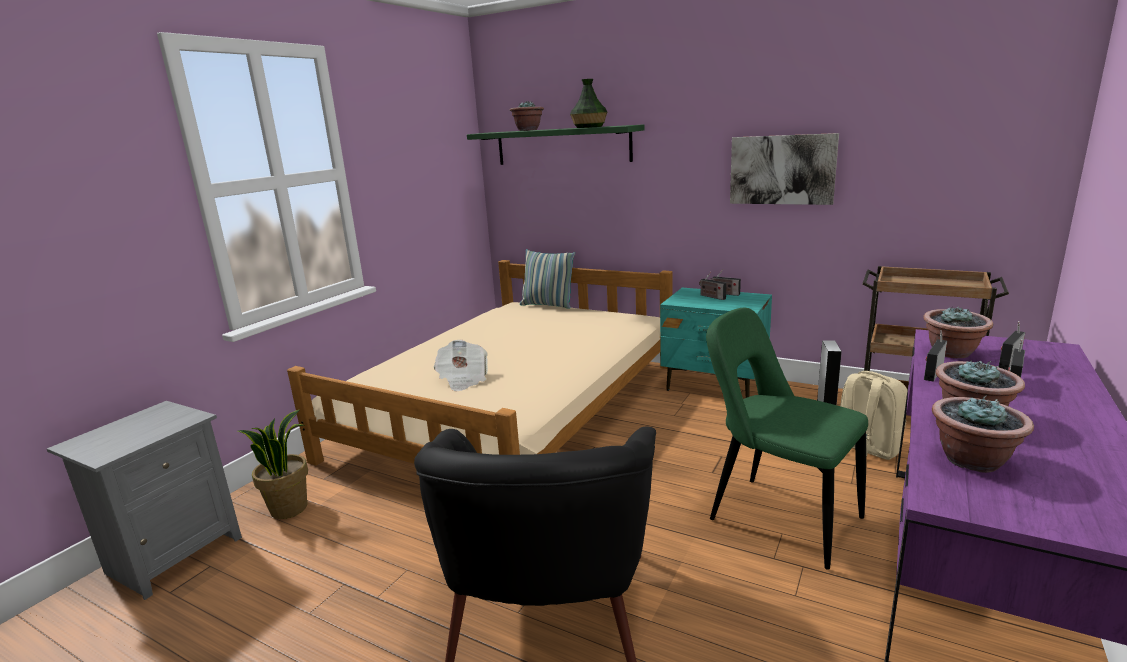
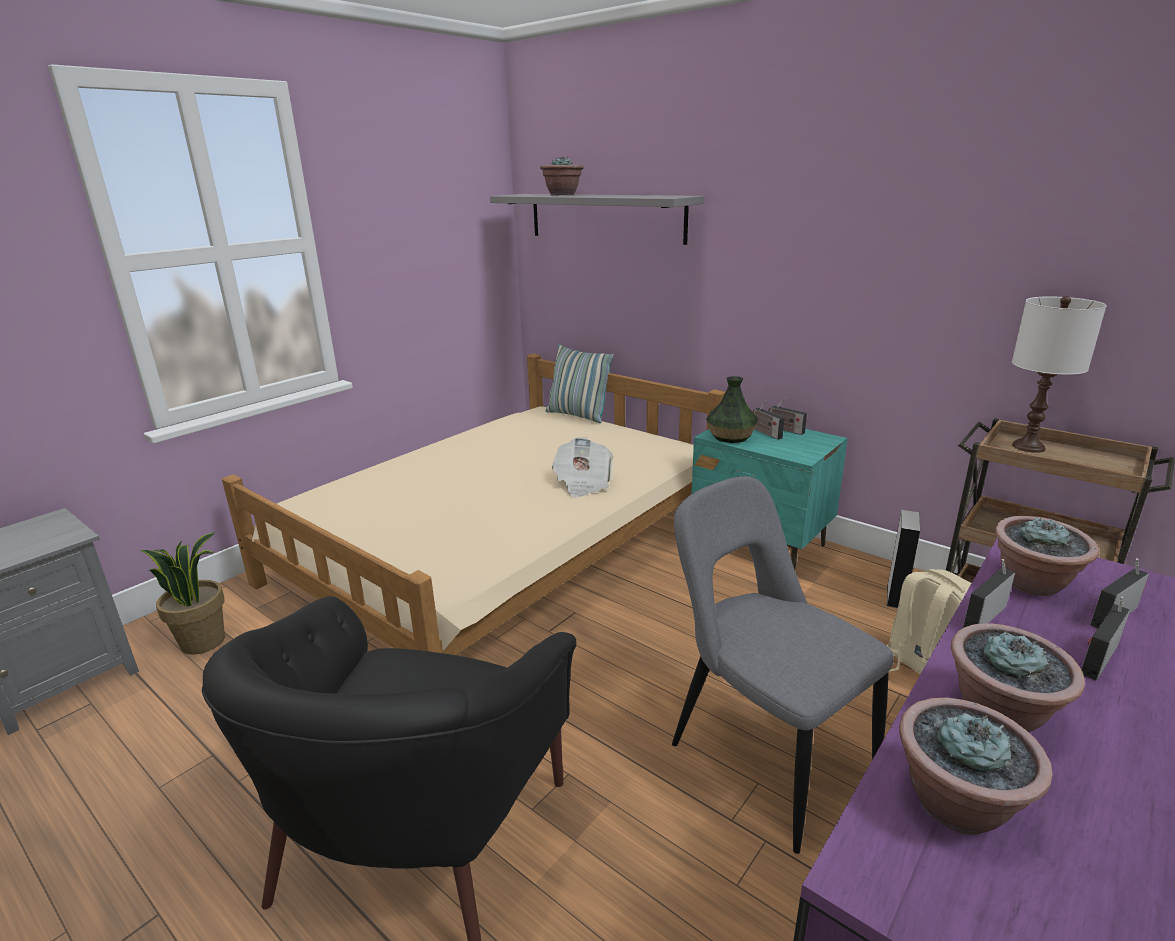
camera: 10 degrees right, 5 degrees up
(463, 379) = (422, 511): newspaper -> newspaper (583, 483)
(562, 146) = (605, 217): green shelf -> grey shelf
(589, 127) = (632, 196): vase -> vase (731, 437)
(778, 517) = (763, 756): green chair -> grey chair
(782, 169) = (876, 271): picture -> none
(907, 281) = (1028, 447): none -> white table lamp

